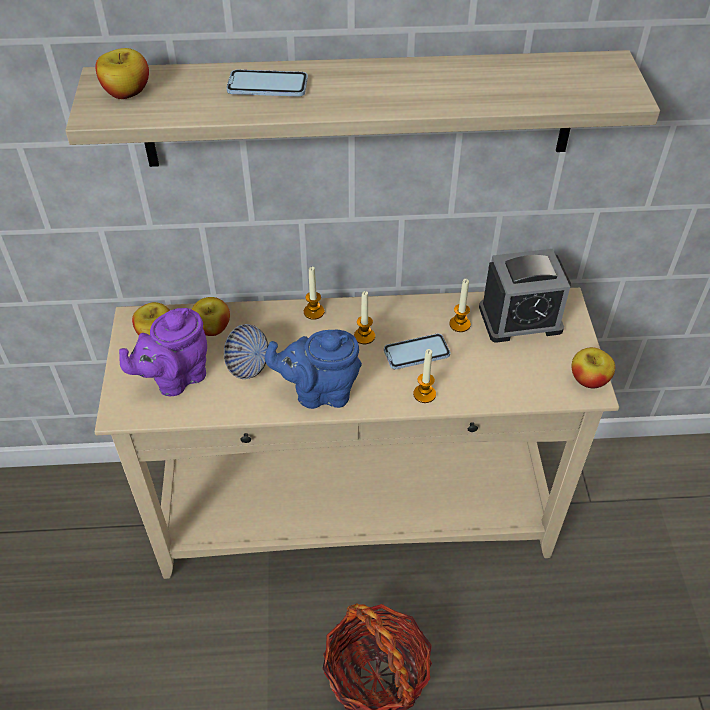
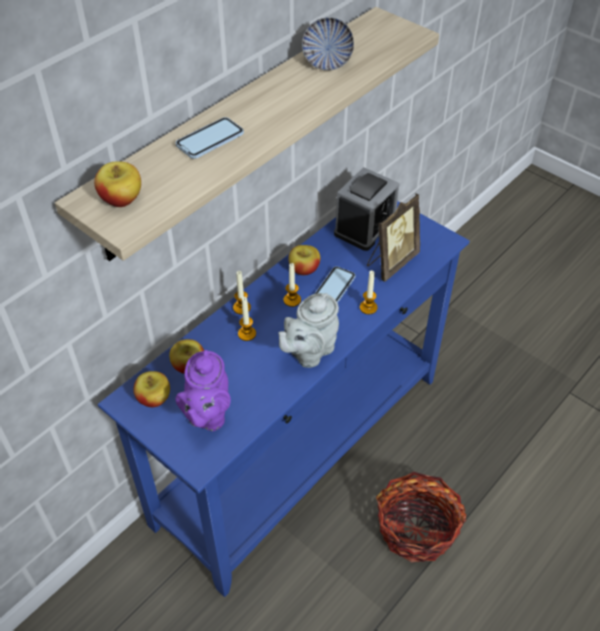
camera: 45 degrees left, 0 degrees up
(248, 365) = (244, 370): bowl -> bowl (327, 62)
(320, 392) = (309, 352): blue teapot -> grey teapot
(356, 512) = (300, 447): beige console table -> blue console table
(459, 324) = (337, 253): candle -> candle (247, 334)
(502, 369) = (391, 262): none -> picture frame
(588, 380) = (439, 236): apple -> apple (304, 269)

